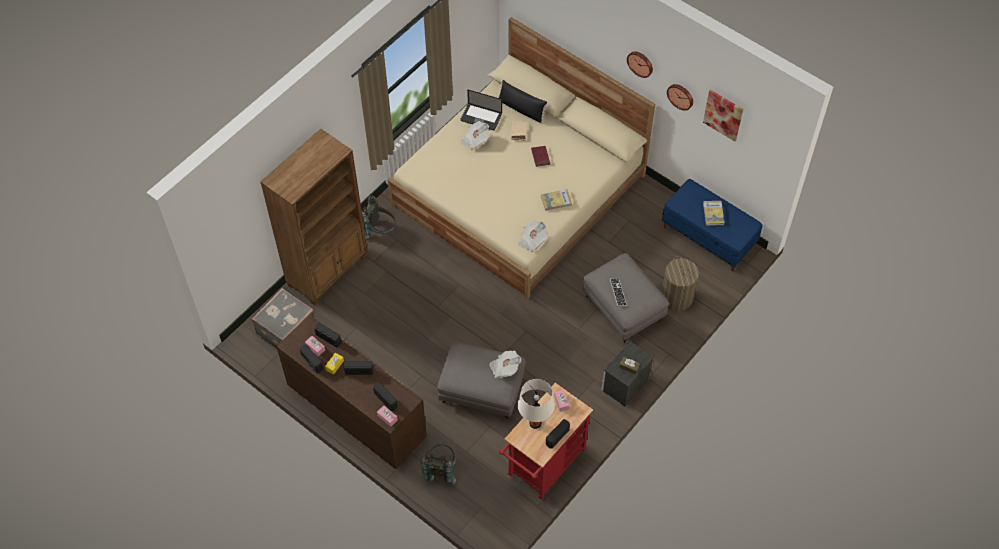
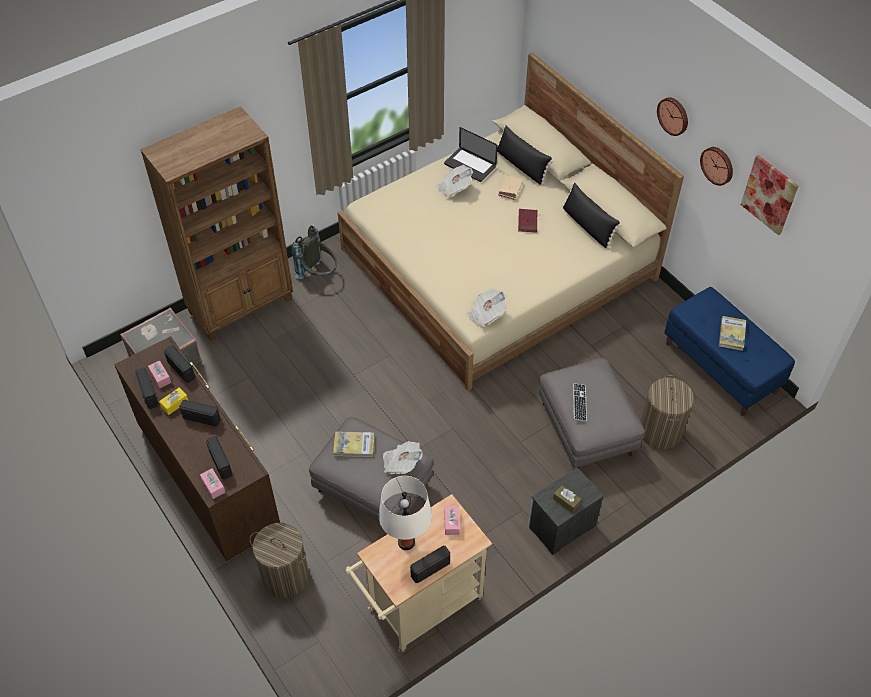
camera: 15 degrees right, 5 degrees down
(440, 469) = (285, 576): grey backpack -> laundry basket
(543, 467) = (419, 608): red cart -> beige cart
(556, 201) = (531, 274): book -> book (354, 445)
(587, 150) = (587, 226): none -> black pillow

